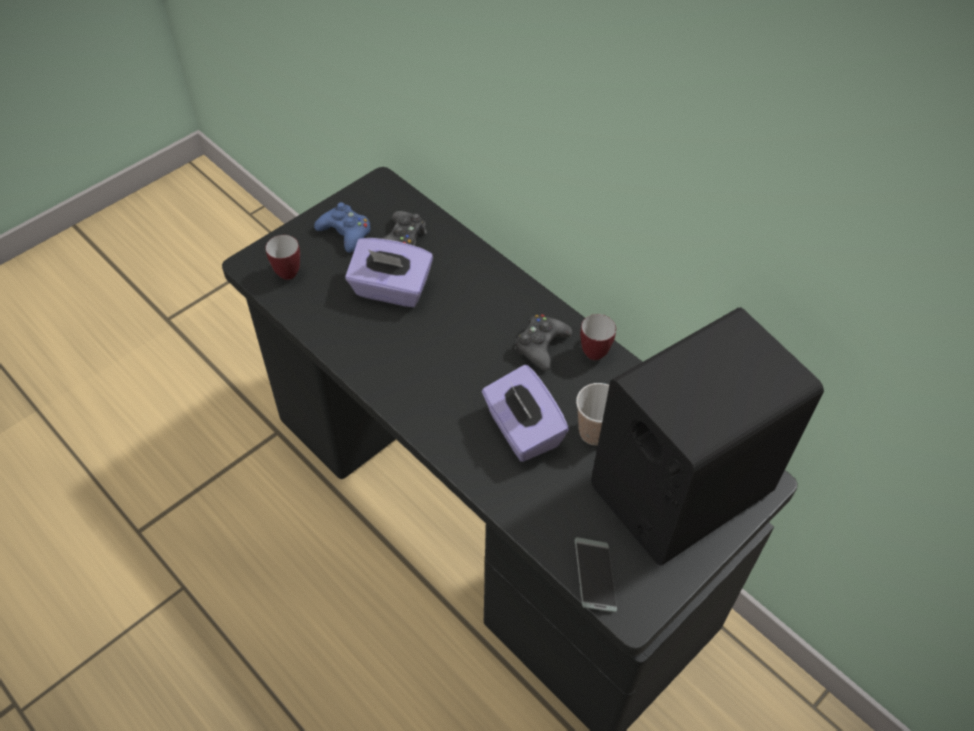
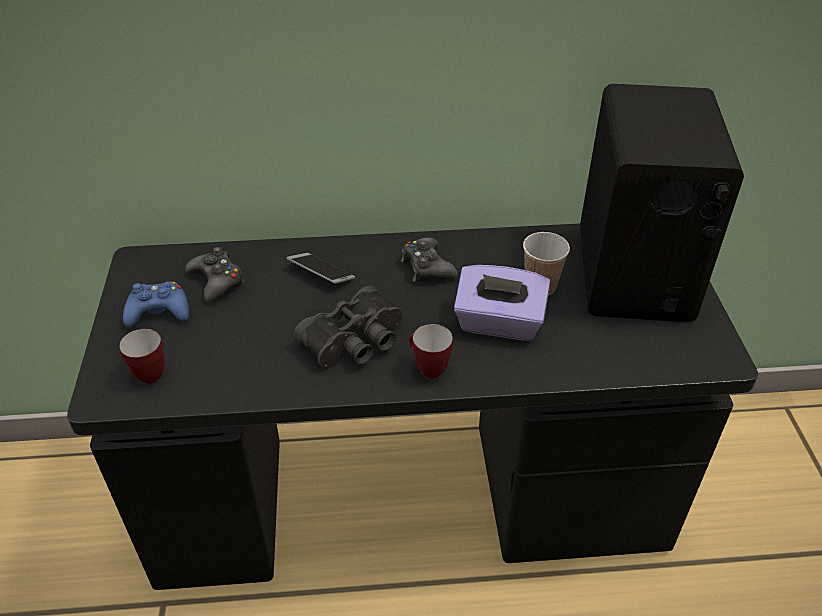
camera: 50 degrees left, 10 degrees down
(391, 290) = (262, 319): purple tissue box -> none
(418, 357) = (356, 343): none -> black binoculars
(594, 349) = (462, 243): mug -> mug (427, 369)
(594, 578) = (676, 362): phone -> phone (321, 273)

